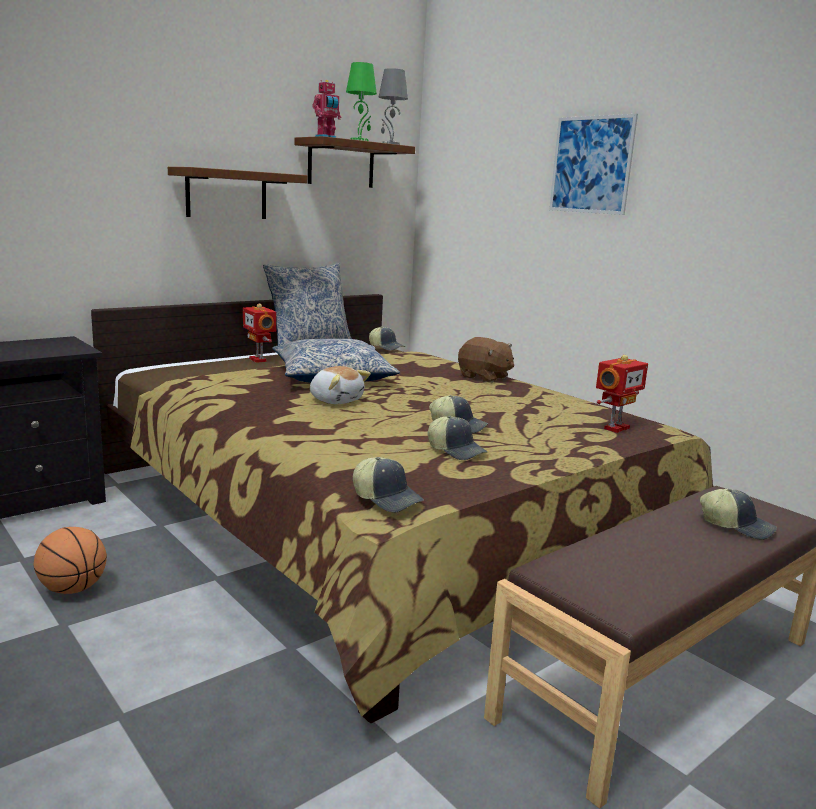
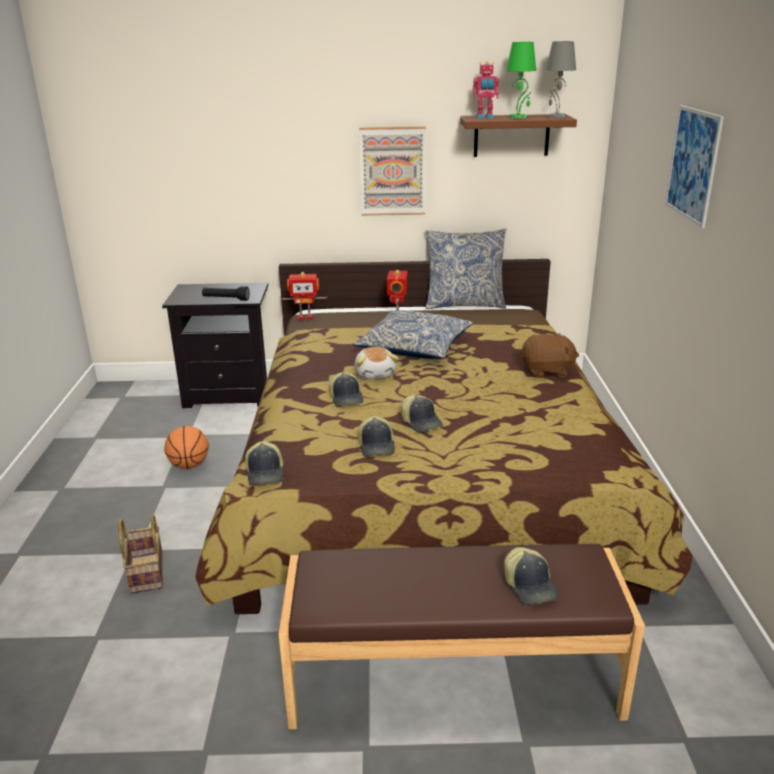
camera: 40 degrees right, 10 degrees up
(43, 353) = (226, 299): none -> black flashlight
(174, 733) = (145, 572): none -> basket
(226, 194) = (392, 171): brown shelf -> picture
(386, 347) = (523, 316): cap -> cap (347, 398)
(484, 377) = (547, 371): brown plush toy -> brown plush toy turned 75 degrees counterclockwise
(615, 428) = (558, 459): toy robot -> toy robot (305, 318)

